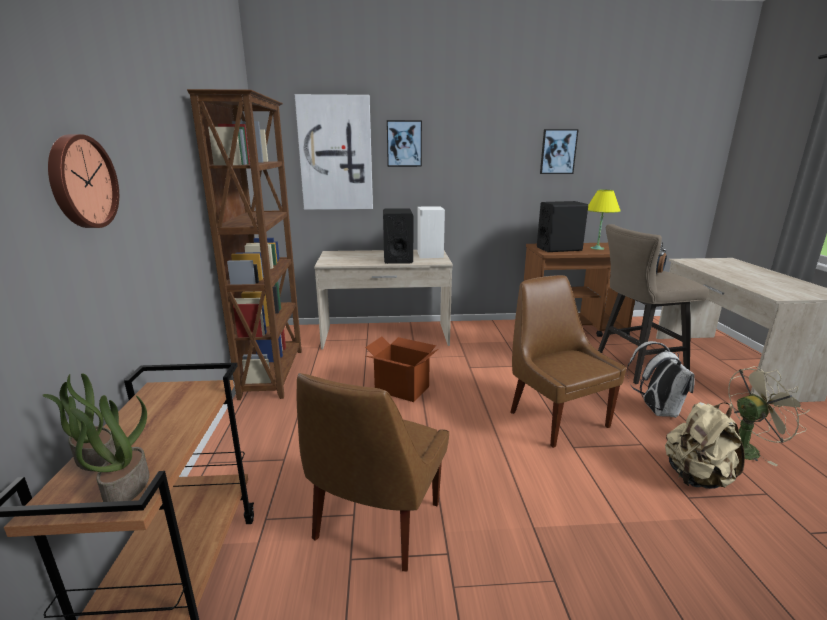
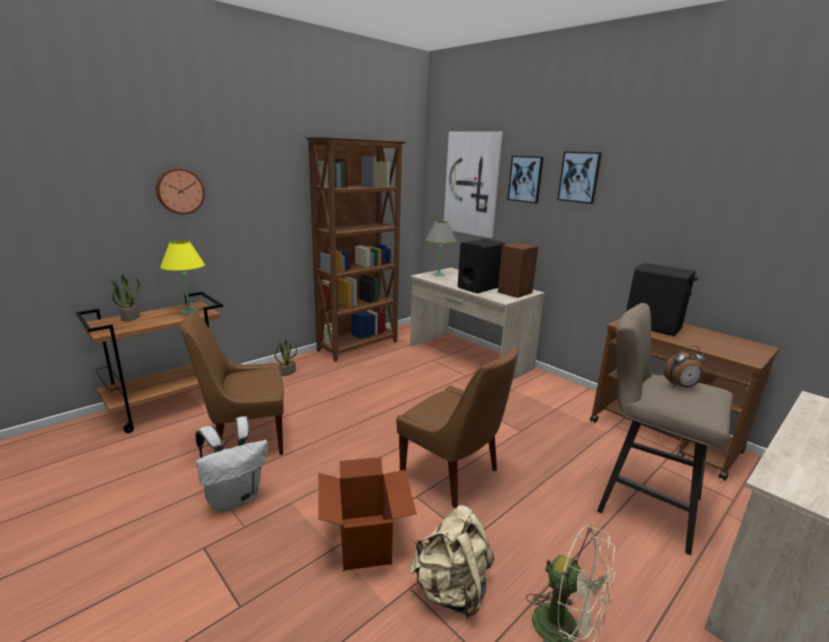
camera: 50 degrees right, 0 degrees up
(126, 486) = (113, 328): potted plant -> potted plant (287, 372)
(335, 259) = (438, 274): none -> grey table lamp
(402, 388) = (401, 393): cardboard box -> cardboard box (365, 541)
(430, 254) = (515, 292): white speaker -> brown speaker
(555, 418) = (452, 475): brown chair -> brown chair turned 105 degrees clockwise
(558, 151) = (698, 203): picture -> picture (579, 177)
(597, 248) = (708, 342): yellow table lamp -> yellow table lamp (189, 311)
(656, 410) = (558, 538): white backpack -> white backpack (235, 497)

